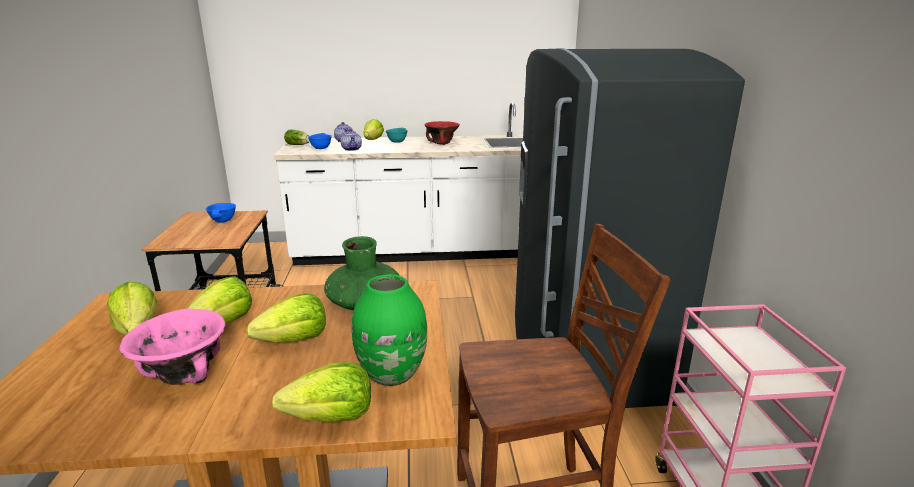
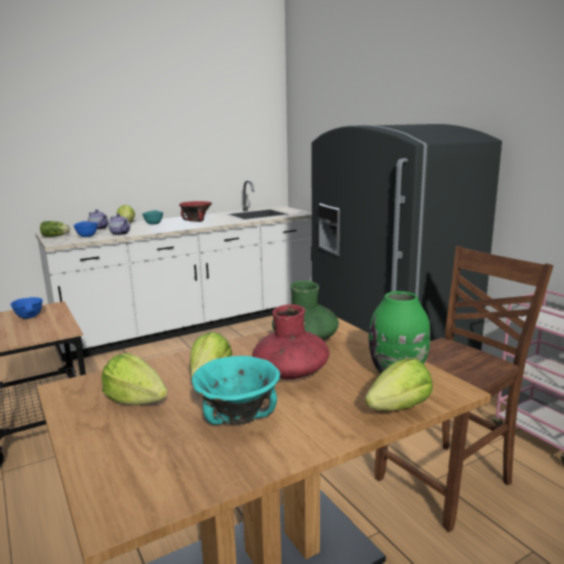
camera: 25 degrees left, 5 degrees down
(184, 373) = (238, 415): pink bowl -> turquoise bowl
(294, 340) = (290, 373): lettuce -> red vase

